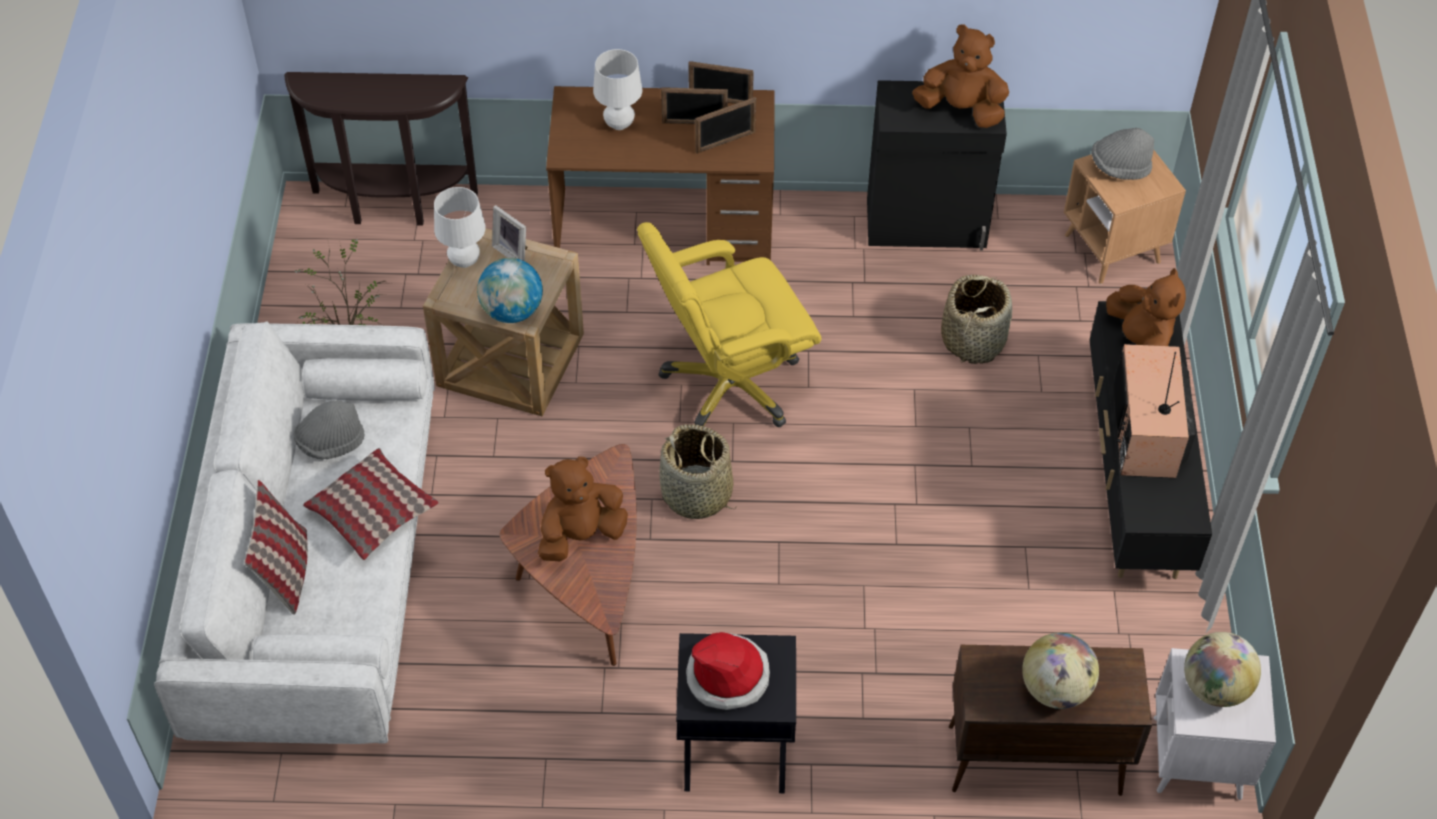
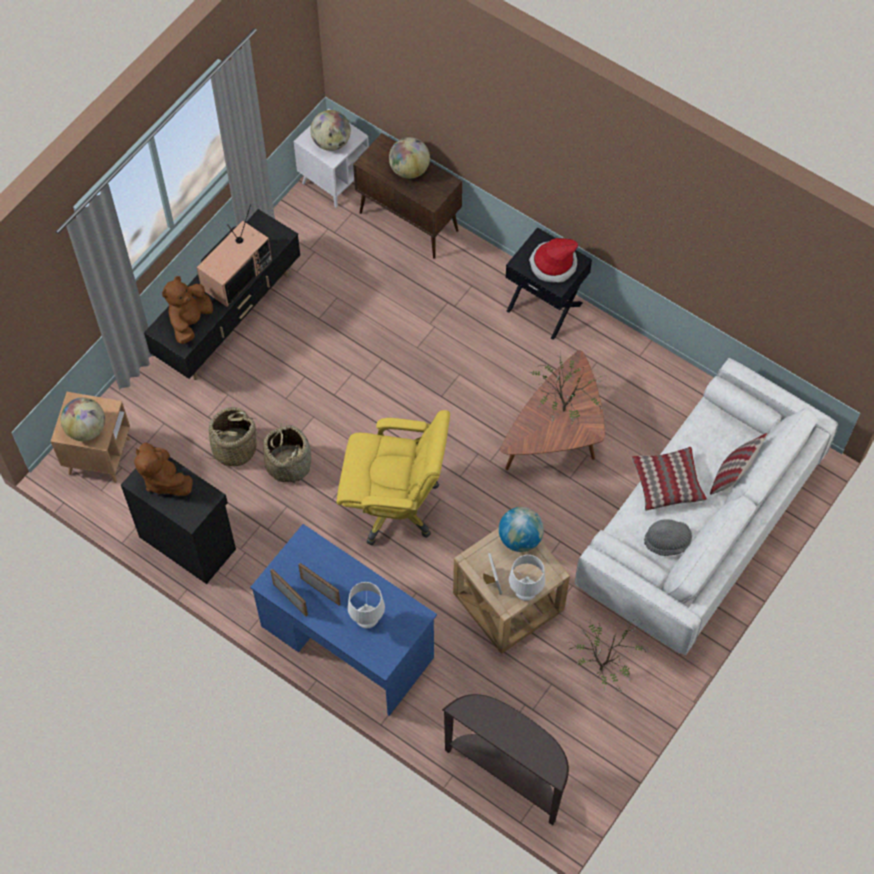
camera: 145 degrees left, 10 degrees up
(581, 535) = (561, 412): brown plush toy -> potted plant
(665, 228) = (347, 641): brown desk -> blue desk
(697, 494) = (463, 448): basket -> basket (288, 464)
(725, 142) = (313, 563): picture frame -> none
(1119, 167) = (86, 429): grey hat -> globe

